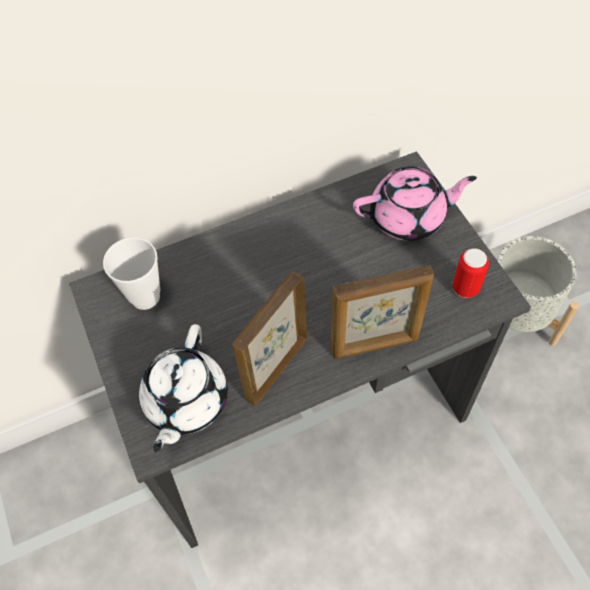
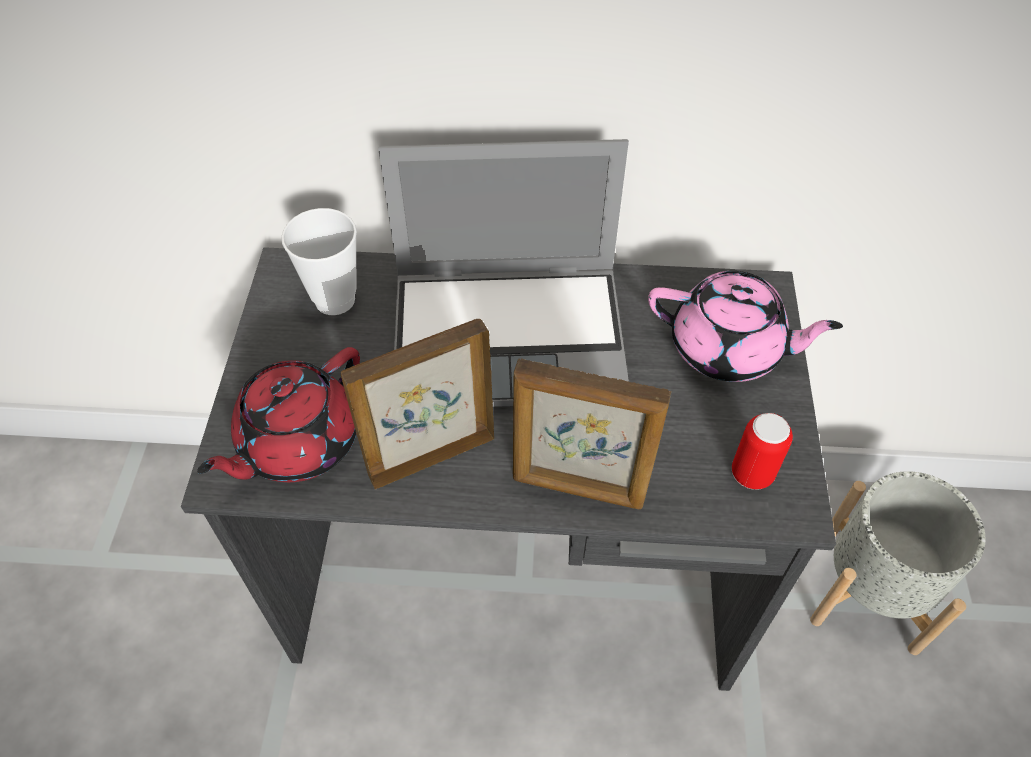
camera: 25 degrees right, 5 degrees down
(185, 402) = (297, 442): white teapot -> red teapot
(276, 269) = (511, 336): none -> laptop

